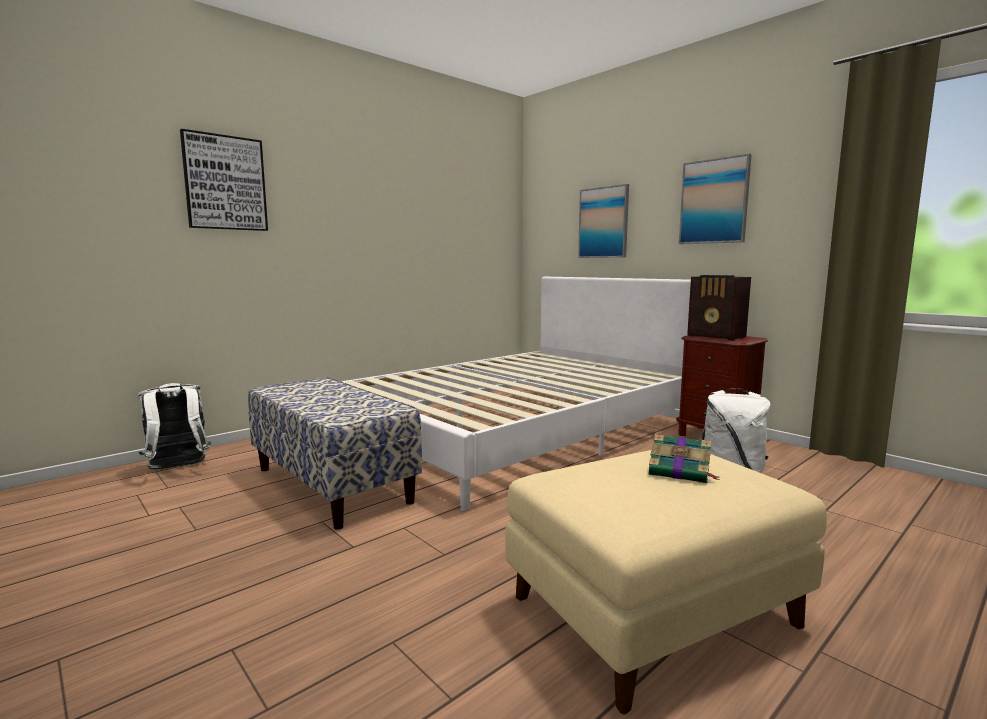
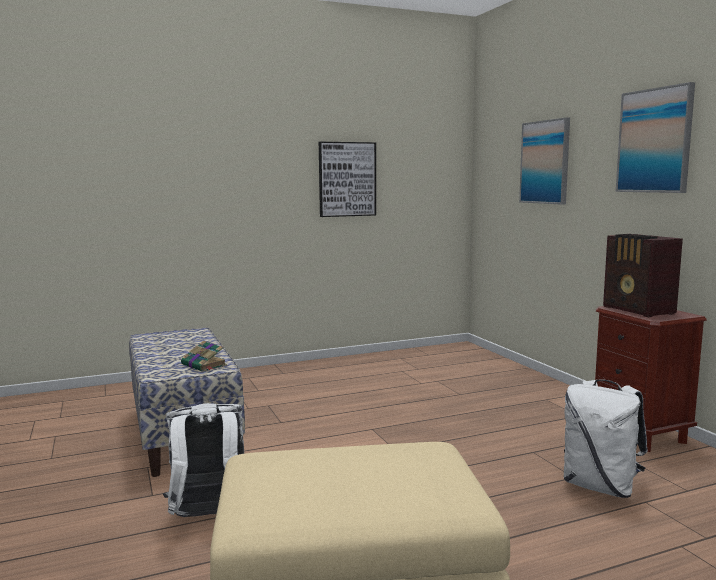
camera: 20 degrees right, 0 degrees up
(178, 468) = (80, 400): white backpack -> white backpack (209, 517)
(225, 183) = (137, 141): picture -> picture (347, 179)
(519, 431) = (409, 399): white bed -> none
(681, 472) = (379, 472): book -> book (204, 365)

